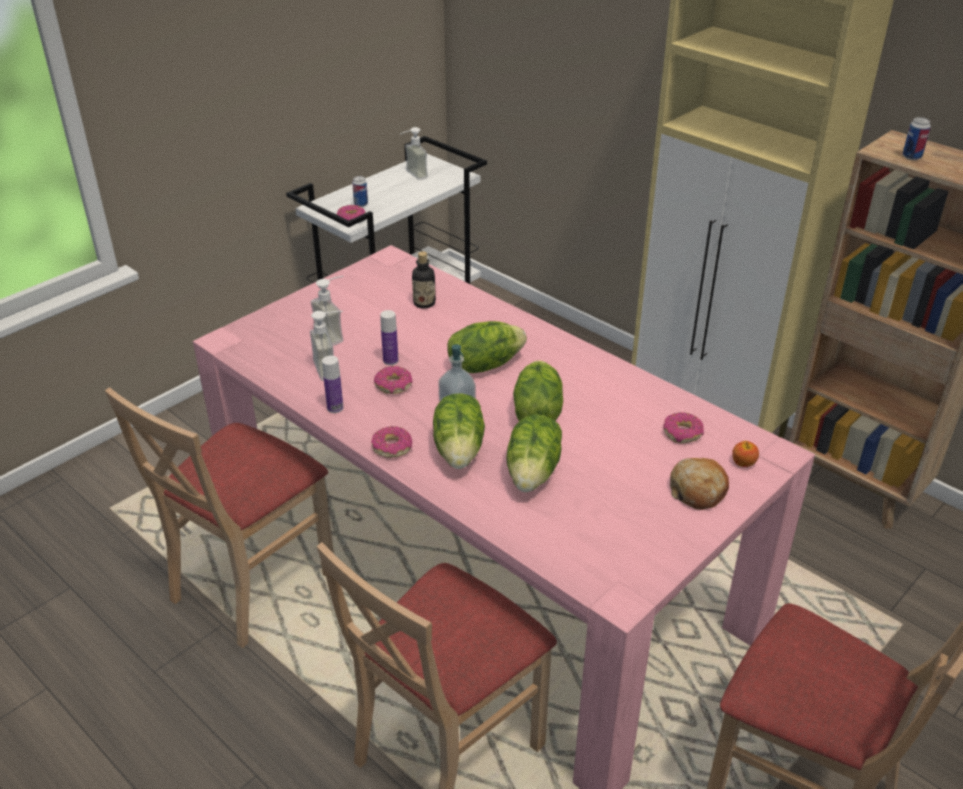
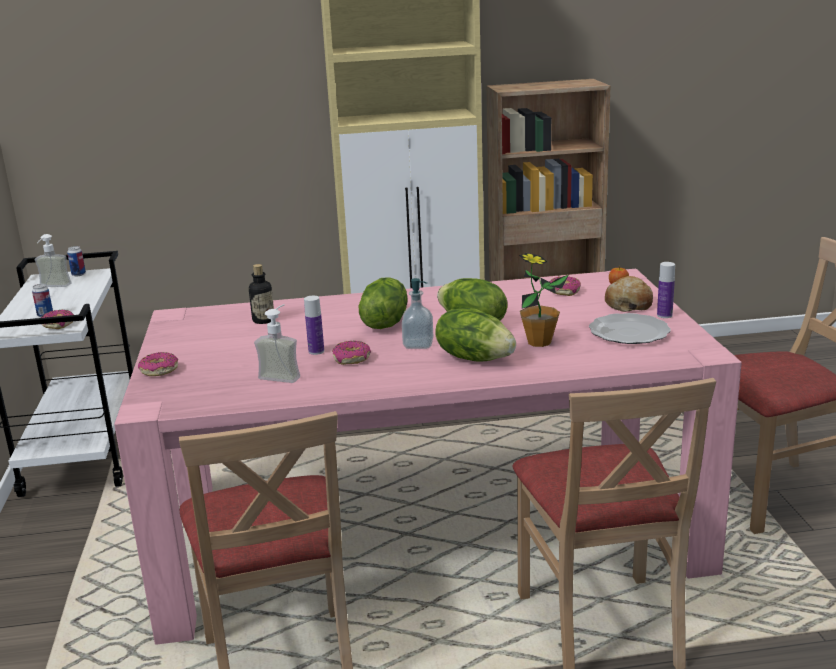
camera: 50 degrees left, 15 degrees down
(335, 334) = (235, 361): soap dispenser -> none
(335, 408) = (341, 387): bottle -> bottle (664, 315)
(392, 447) = (431, 380): donut -> donut (159, 370)
(534, 472) = (539, 342): lettuce -> potted plant
(622, 521) = (629, 332): none -> plate
(911, 157) = (526, 87): can -> can (78, 274)

